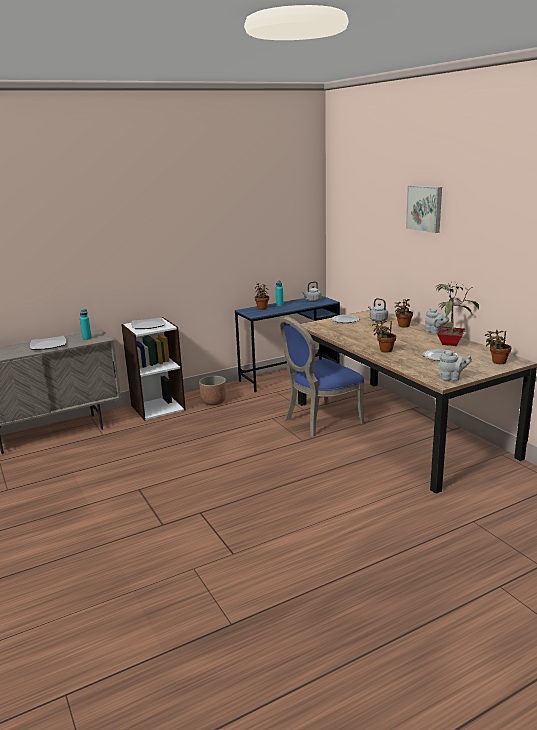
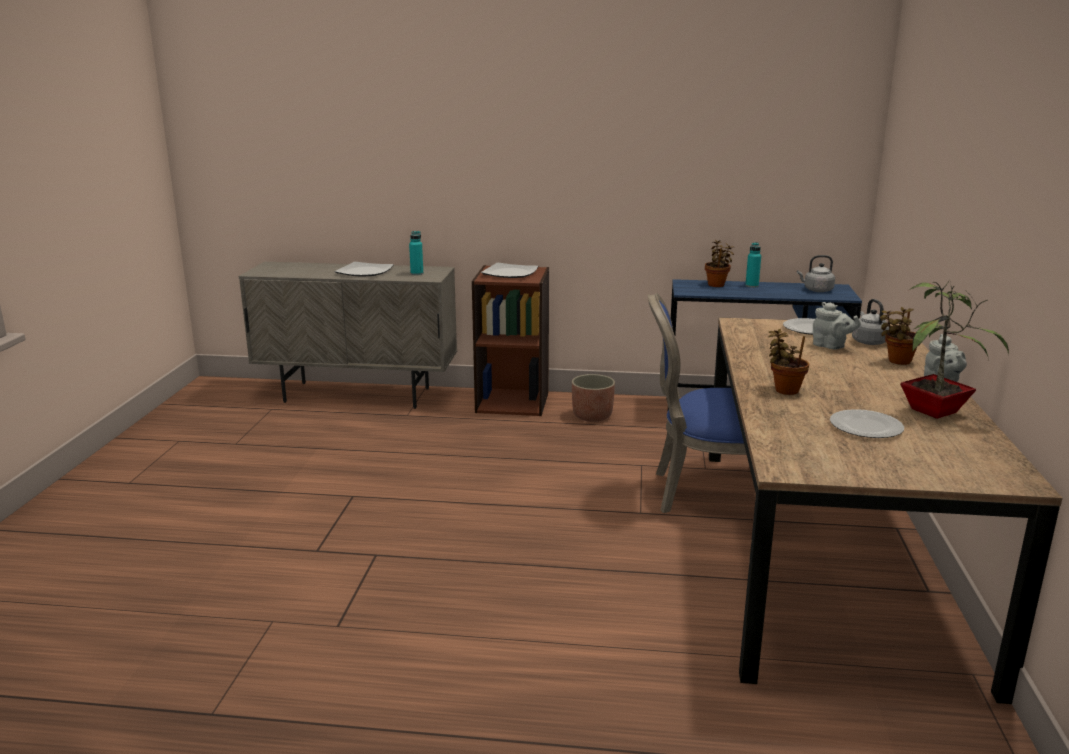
camera: 35 degrees right, 0 degrees up
(158, 407) = (513, 402): white bookcase -> brown bookcase
(425, 208) = (977, 128): picture -> none
(452, 378) = (816, 468): grey teapot -> grey teapot (831, 346)
(497, 362) = (968, 469): potted plant -> none

